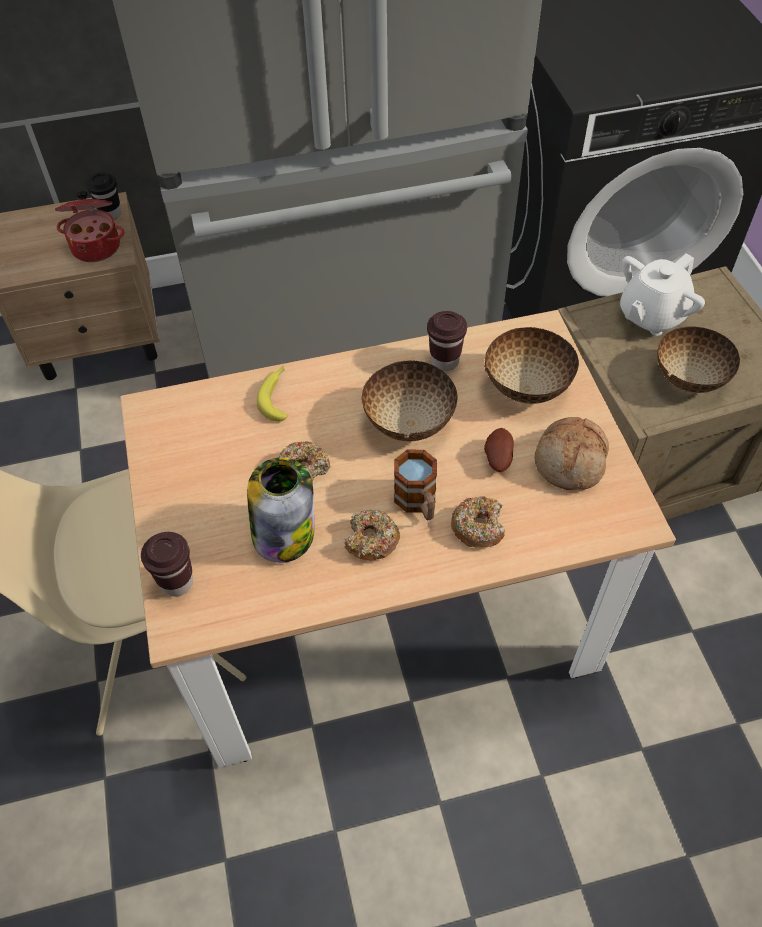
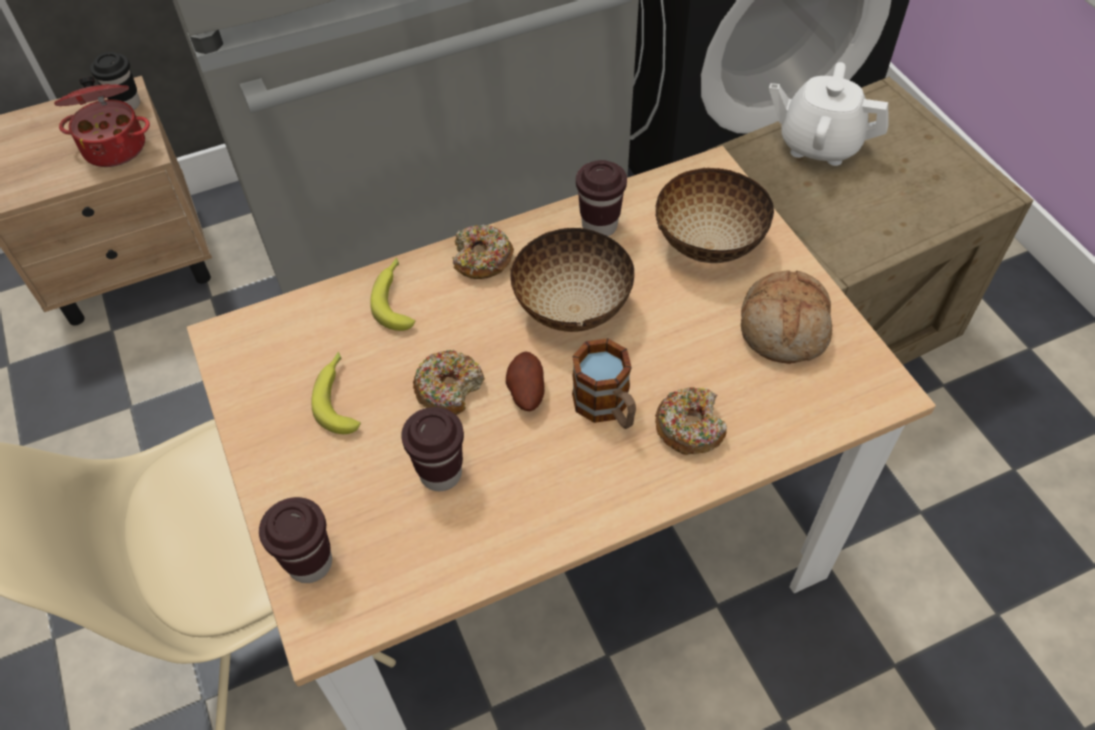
camera: 10 degrees left, 0 degrees up
(221, 464) = (339, 397): none -> banana
(284, 532) = (440, 473): jar -> brown cup
(371, 540) = (557, 466): donut -> donut (482, 259)
(497, 458) = (693, 337): potato -> potato (525, 392)
(651, 315) = (818, 144): white teapot -> white teapot turned 75 degrees clockwise
(689, 378) = (879, 211): bowl -> none

